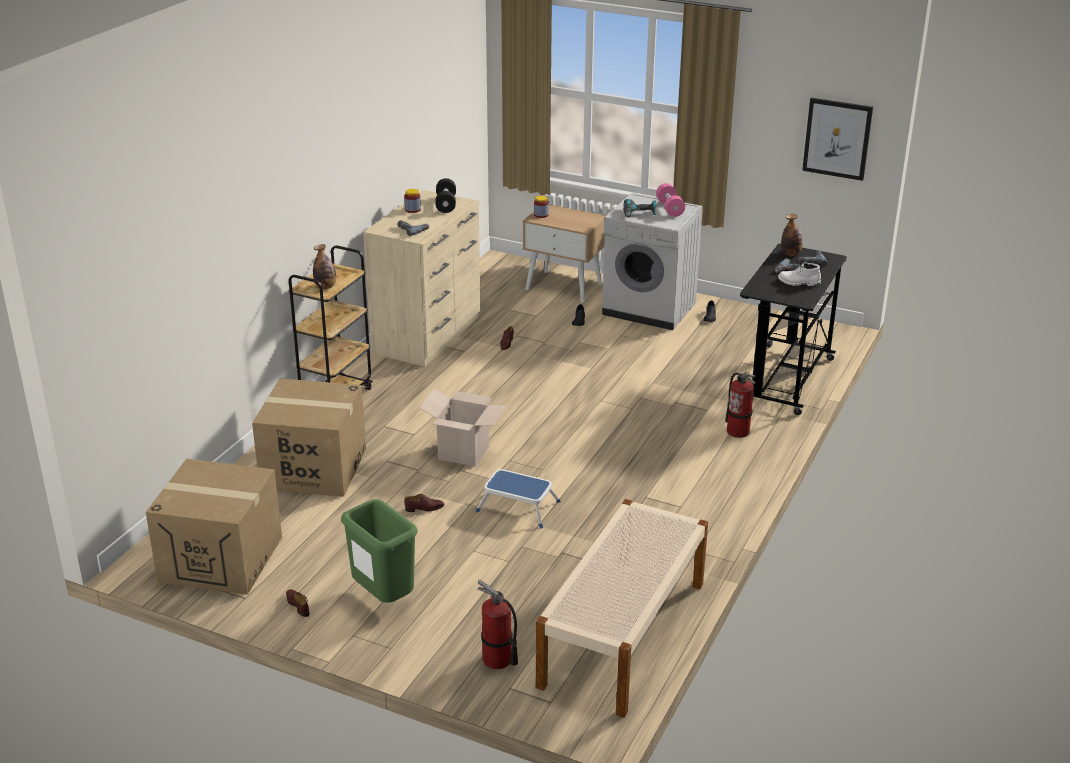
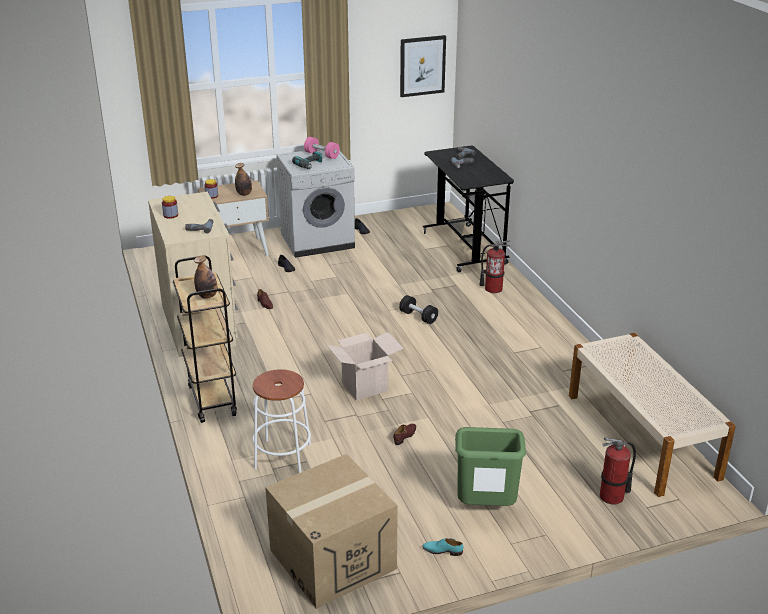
camera: 45 degrees left, 0 degrees up
(298, 605) = (442, 551): brown shoe -> turquoise shoe
(313, 468) = (283, 456): cardboard box -> white stool
(446, 204) = (188, 202): black dumbbell -> black dumbbell (418, 317)
(518, 506) = (457, 400): blue step ladder -> none
(790, 254) = (443, 155): bottle -> bottle (244, 194)
(798, 283) = (479, 169): white boot -> none

